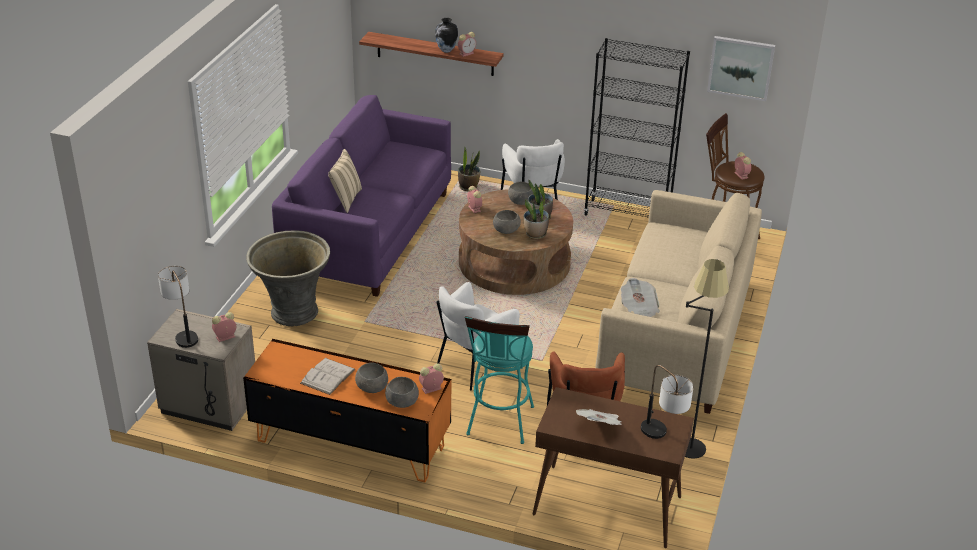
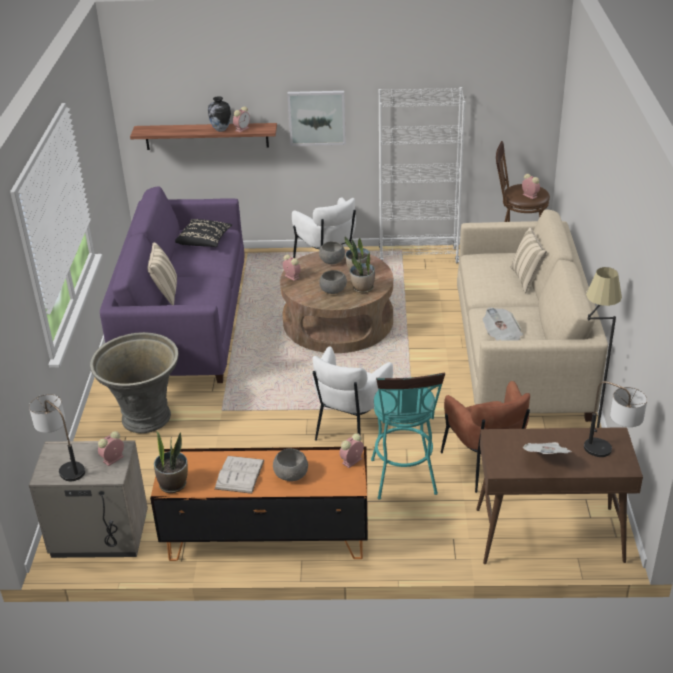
camera: 15 degrees left, 0 degrees up
(401, 401) = (329, 482): grey bowl -> none
(406, 157) = (204, 241): none -> black pillow
(468, 187) = (259, 261): potted plant -> potted plant (173, 484)
(627, 215) = (418, 256): black bookcase -> white bookcase
(697, 259) = (527, 279): none -> beige pillow
(740, 67) = (510, 95): picture -> picture (317, 117)

